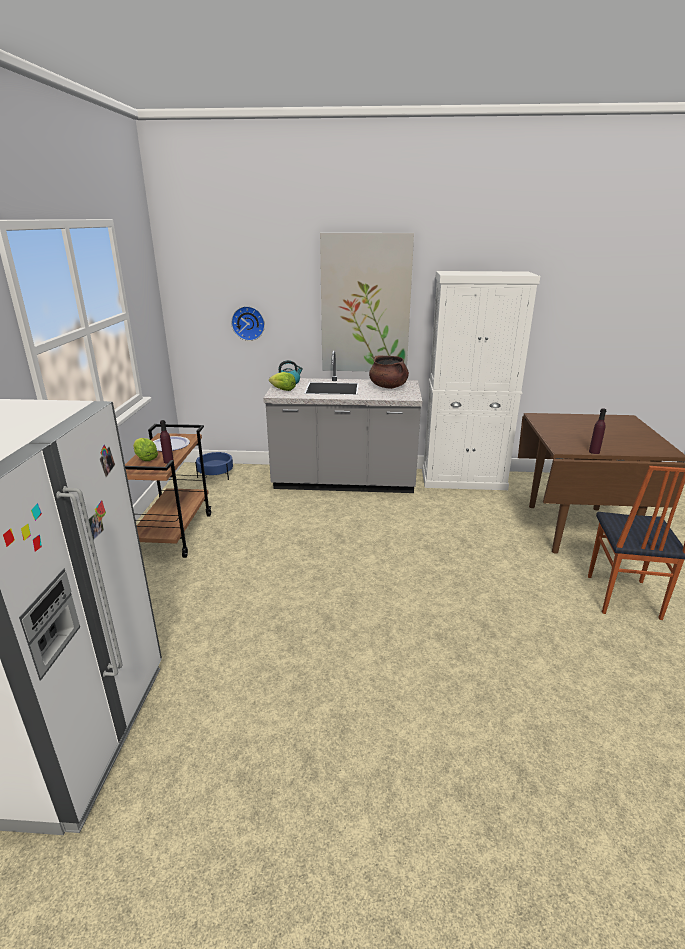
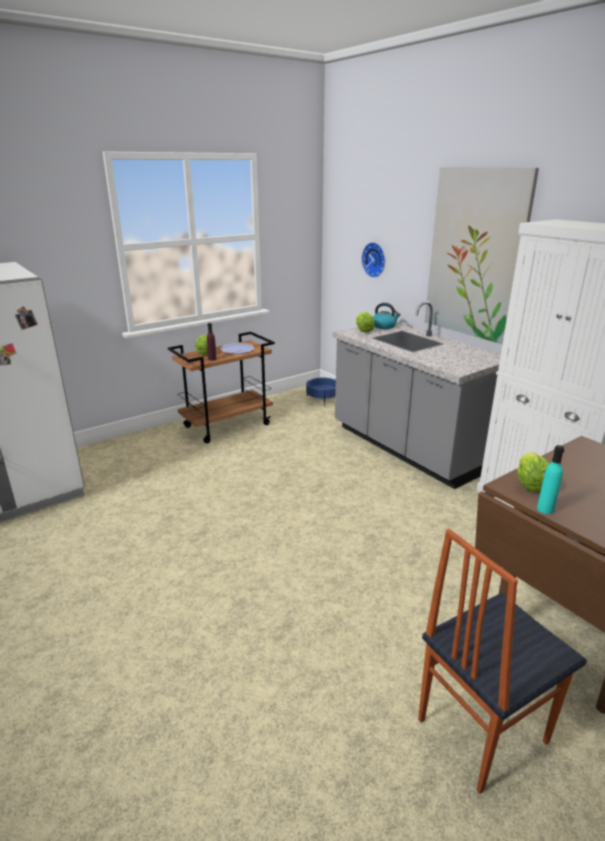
camera: 50 degrees right, 0 degrees up
(388, 387) = (463, 355): brown cooking pot -> none
(565, 444) = (530, 484): none -> lettuce
(594, 452) = (545, 509): purple bottle -> turquoise bottle

